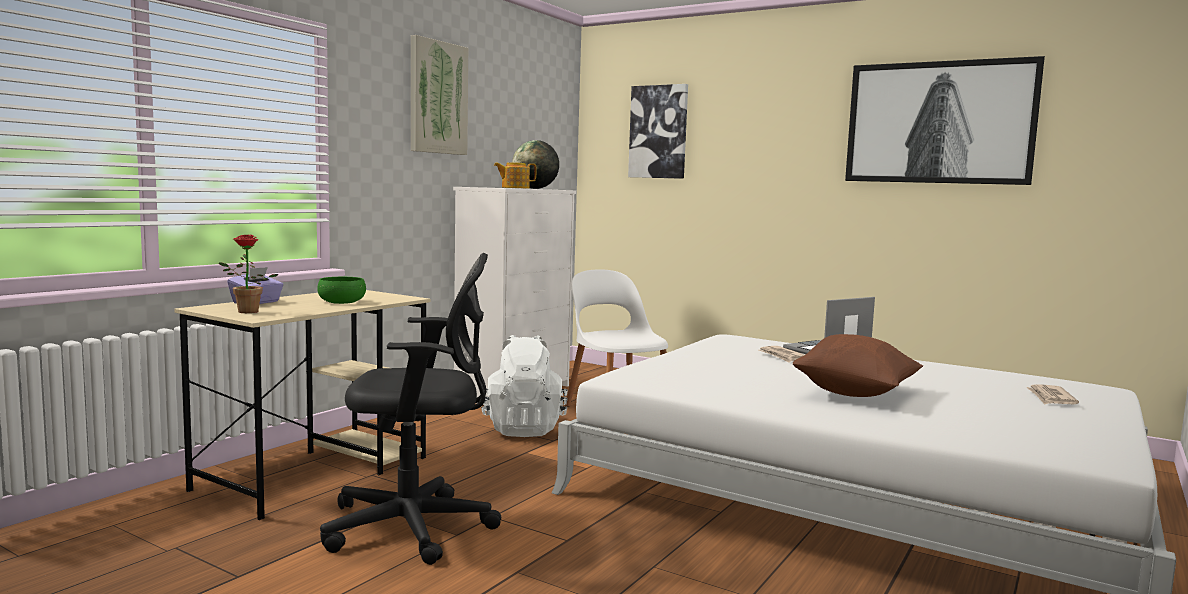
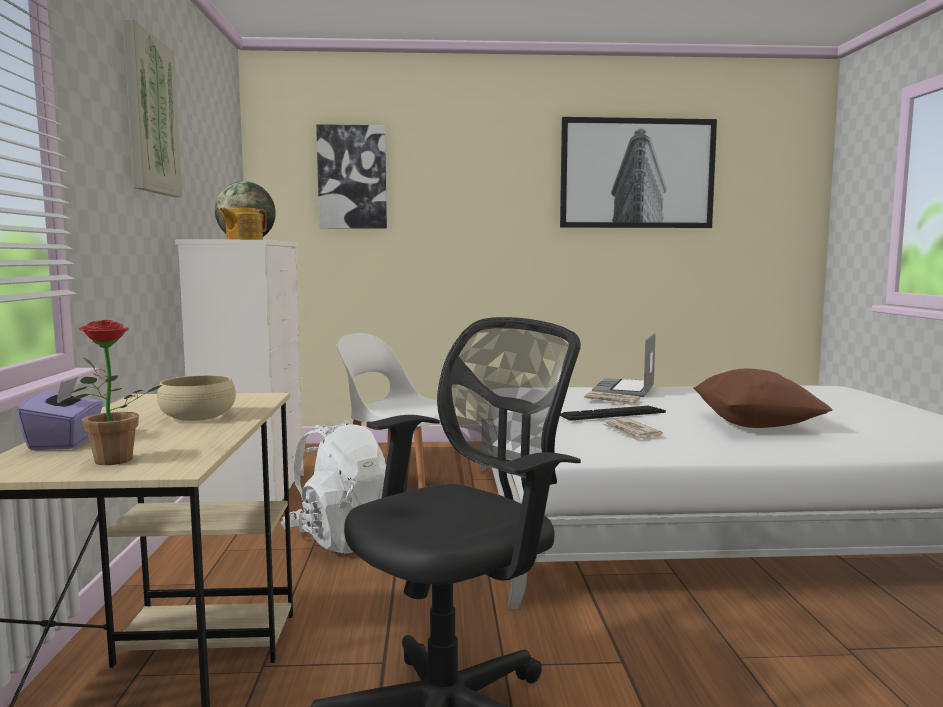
camera: 35 degrees left, 0 degrees up
(341, 302) = (197, 416): green bowl -> beige bowl
(747, 363) = (611, 413): none -> keyboard
(1051, 398) = (846, 401): newspaper -> newspaper (631, 432)

